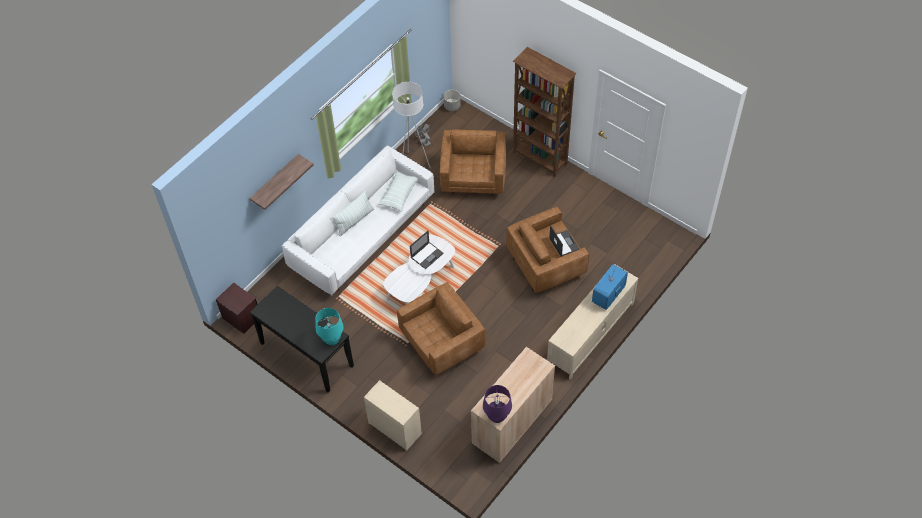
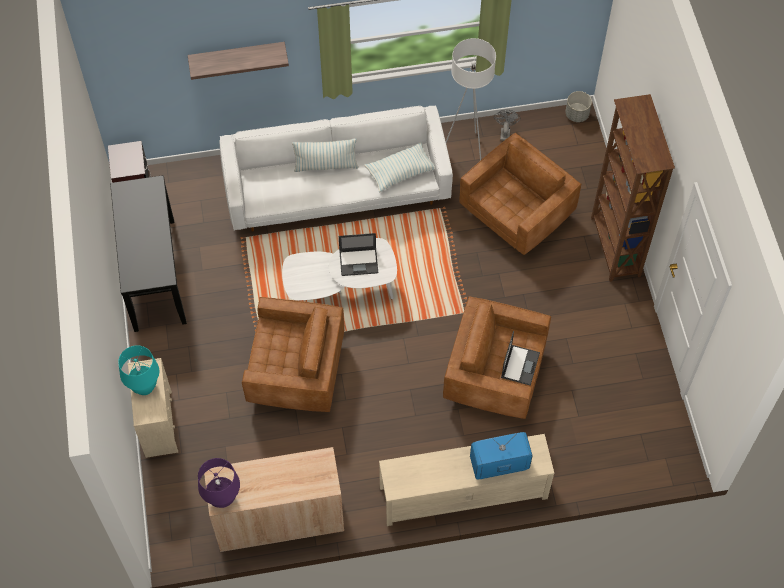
camera: 40 degrees right, 5 degrees up
(332, 339) = (156, 275): turquoise table lamp -> turquoise table lamp (144, 386)

